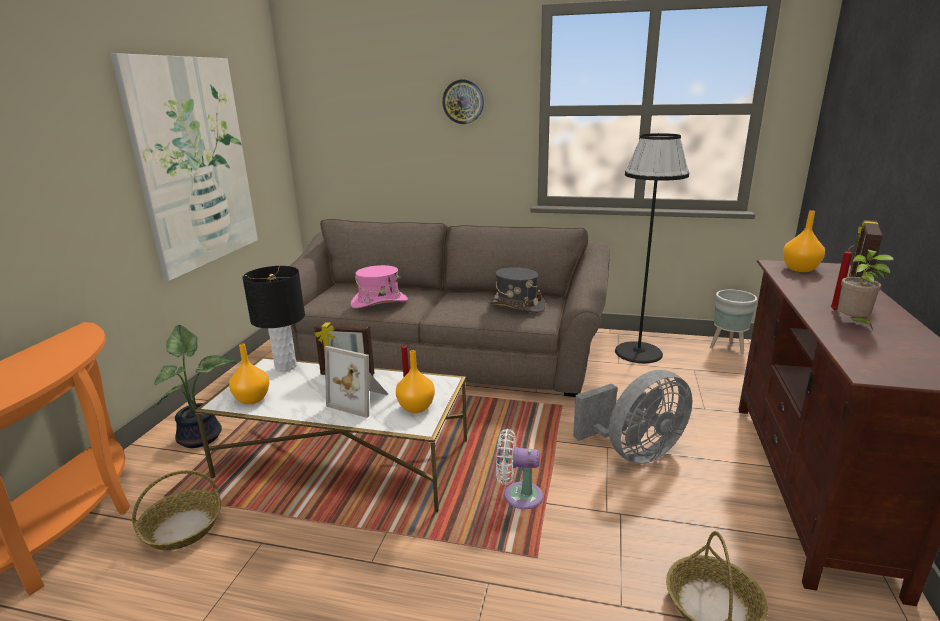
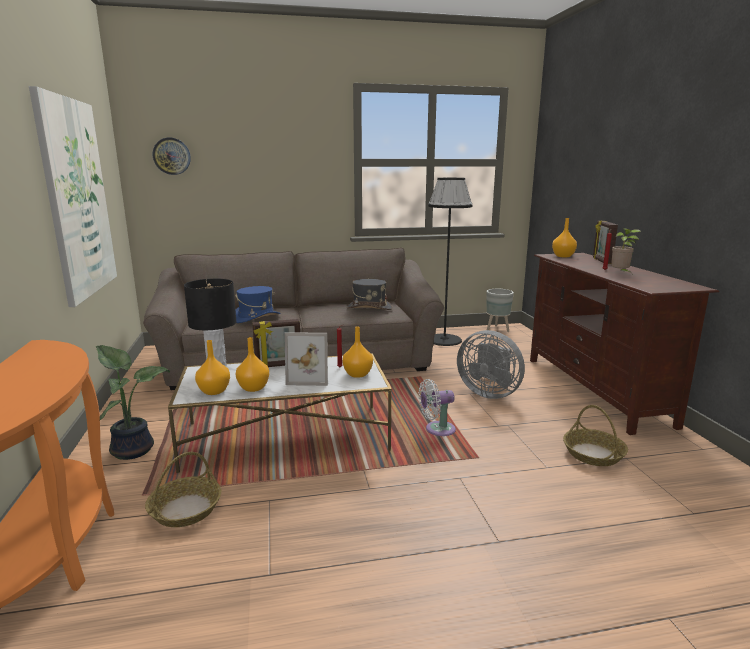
camera: 25 degrees left, 5 degrees down
(291, 404) = (253, 388): none -> orange vase
(379, 302) = (256, 317): pink hat -> blue hat
(463, 102) = (292, 154): wall clock -> wall clock (172, 156)
(634, 452) = (489, 393): grey fan -> grey fan turned 90 degrees clockwise

